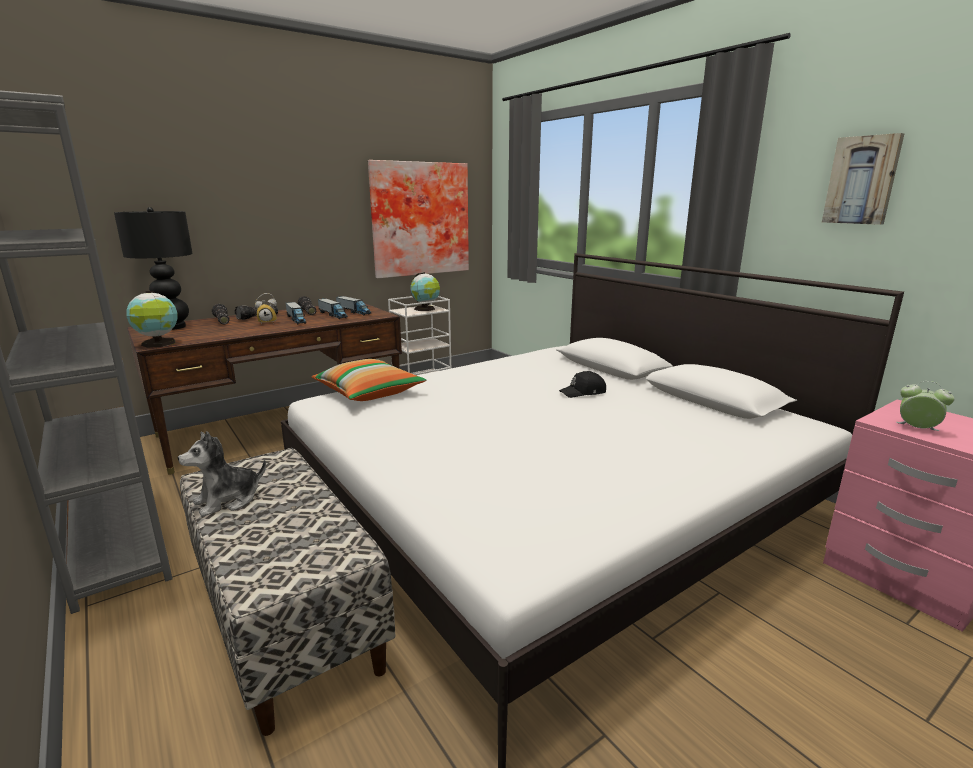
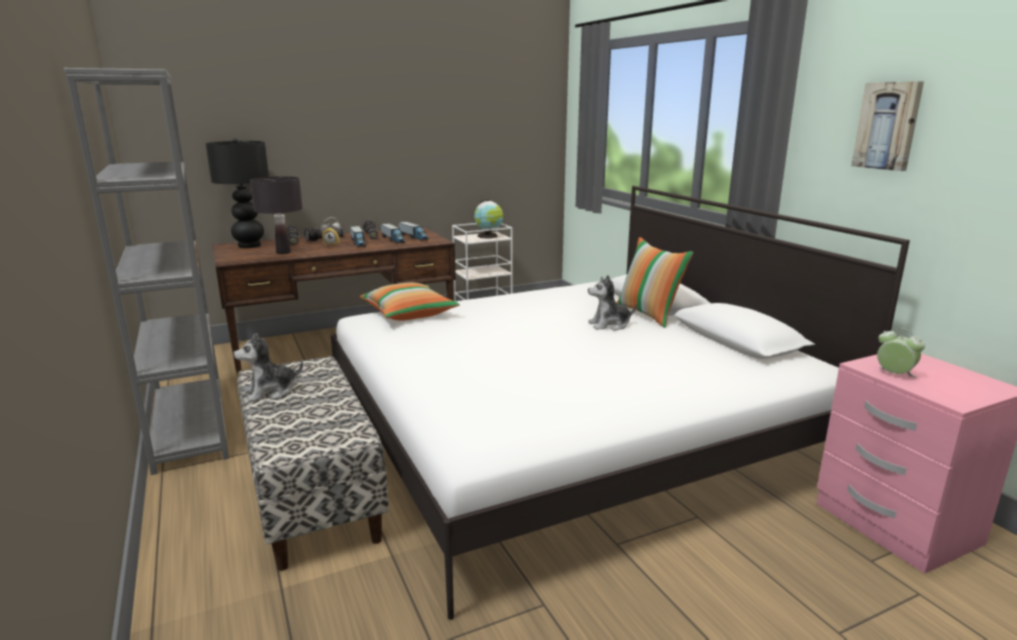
camera: 10 degrees right, 0 degrees up
(158, 344) = (235, 260): globe -> none
(214, 333) = (283, 252): none -> black table lamp
(419, 219) = (487, 146): picture -> none
(583, 392) = (609, 325): black cap -> plush toy
(615, 379) = (649, 315): none -> pillow

